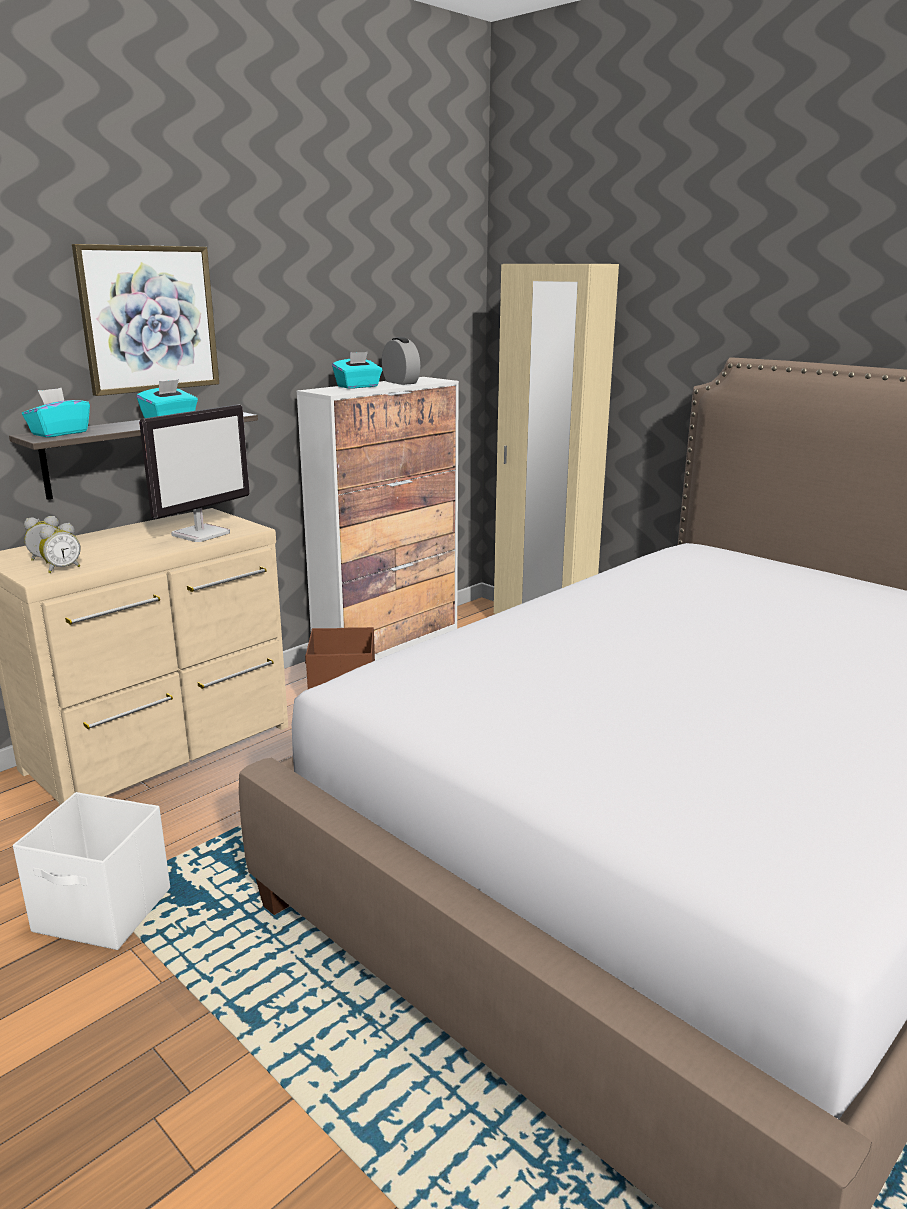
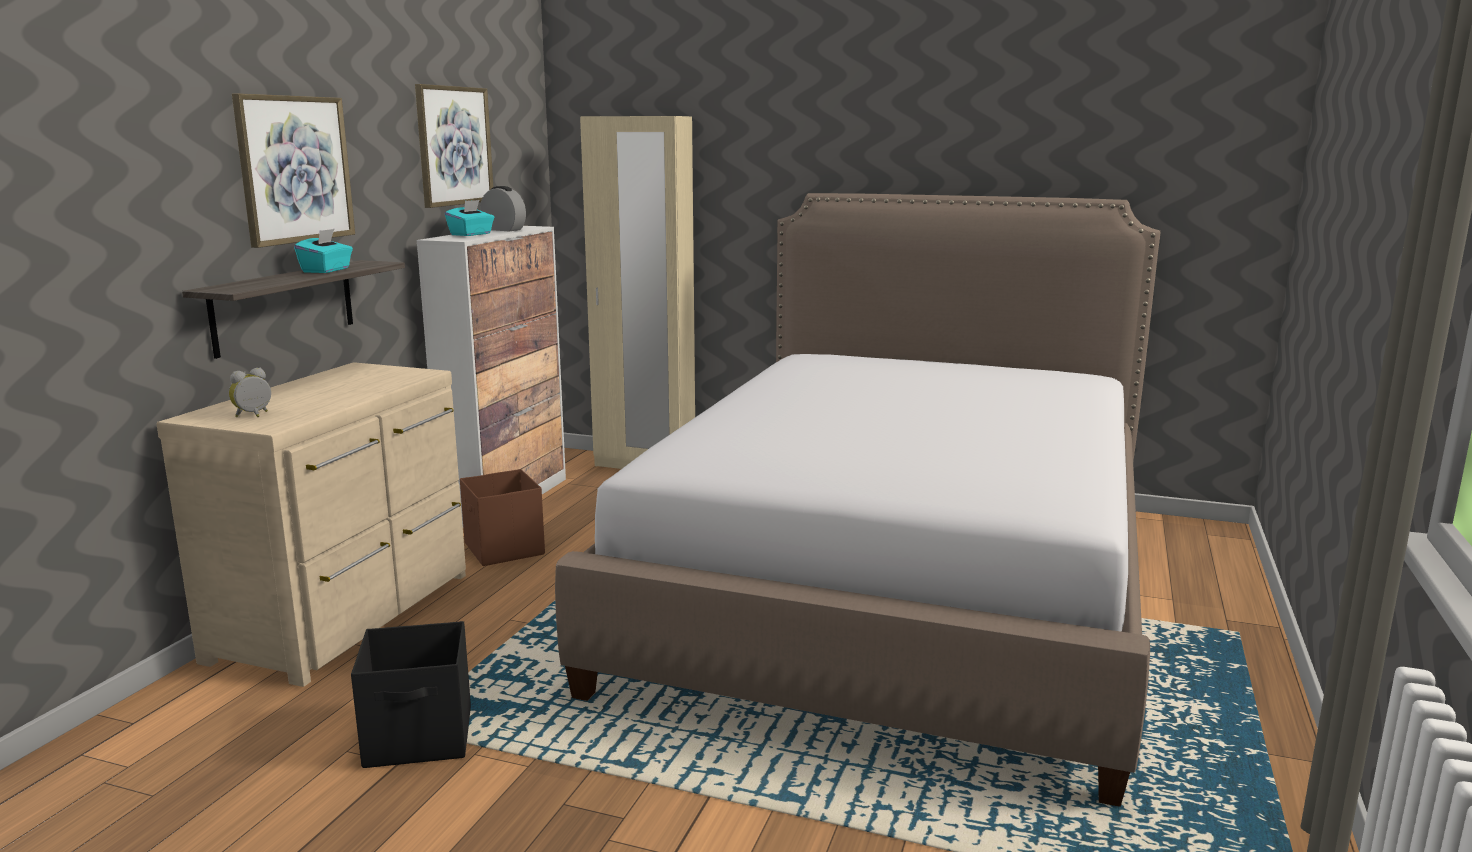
camera: 25 degrees left, 5 degrees down
(59, 433) = (237, 285): turquoise tissue box -> none
(62, 568) = (283, 419): alarm clock -> none
(104, 911) = (420, 738): white storage box -> black storage box
(201, 534) = (382, 381): monitor -> none
(357, 295) = (454, 146): none -> picture

